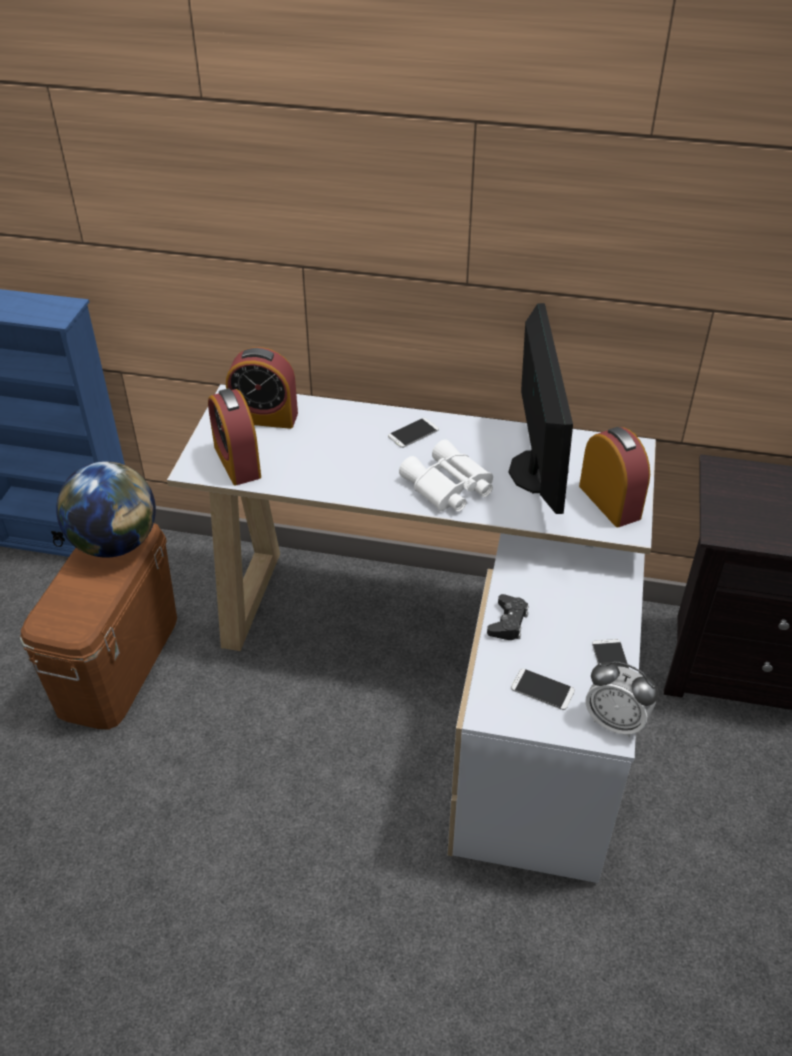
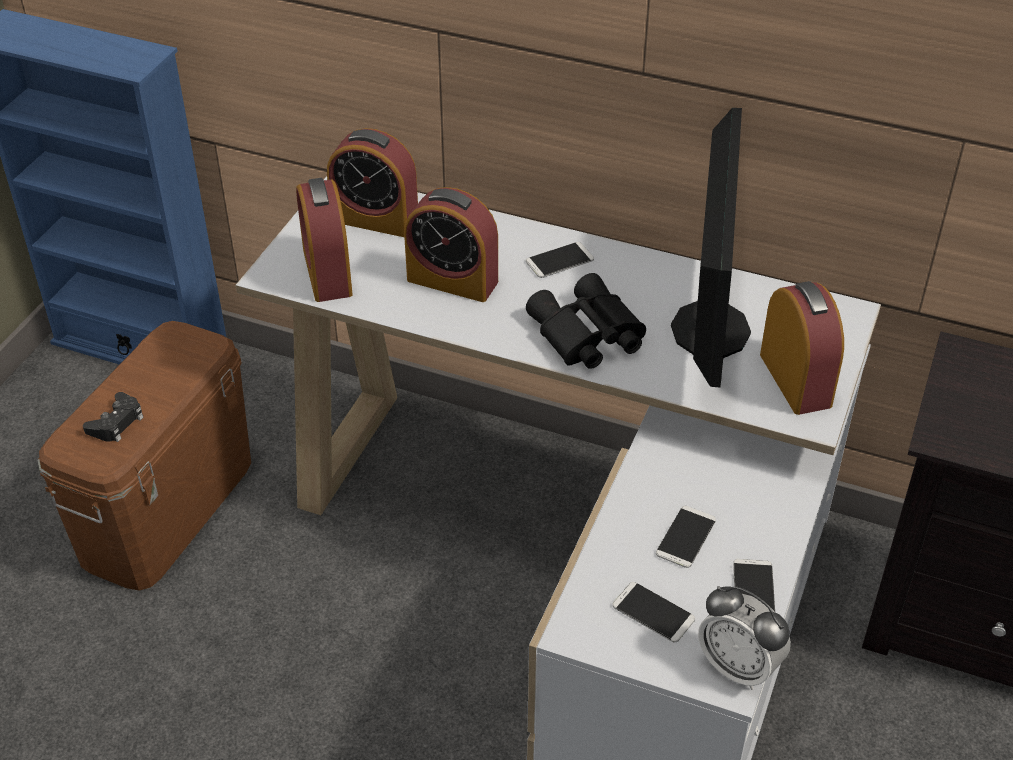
camera: 10 degrees right, 0 degrees up
(115, 544) = (175, 358): globe -> none
(336, 457) = (452, 280): none -> alarm clock
(447, 487) = (586, 336): white binoculars -> black binoculars
(508, 622) = (630, 520): black game controller -> black game controller (116, 423)
(552, 629) = (686, 537): none -> phone

